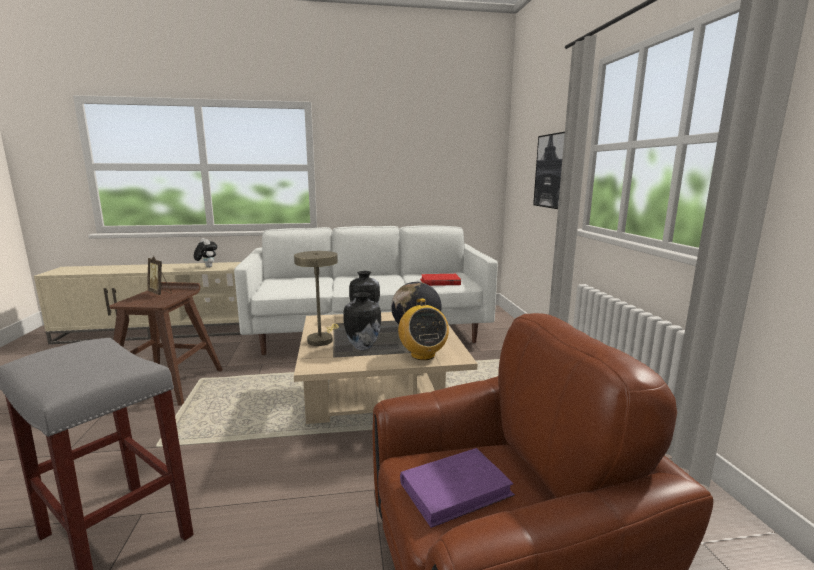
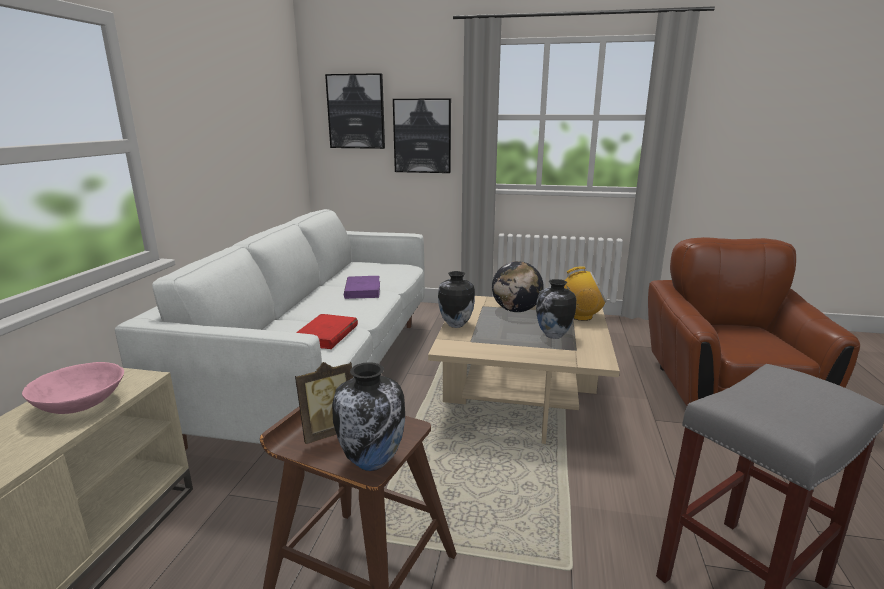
camera: 70 degrees left, 5 degrees up
(129, 302) = (372, 462): none -> vase
(207, 267) = (81, 404): plush toy -> pink bowl
(321, 339) = (523, 351): beige table lamp -> none
(440, 282) = (387, 274): red book -> red book (326, 335)
(456, 489) = (758, 344): purple book -> purple book (362, 290)
(526, 150) = (356, 111): none -> picture

